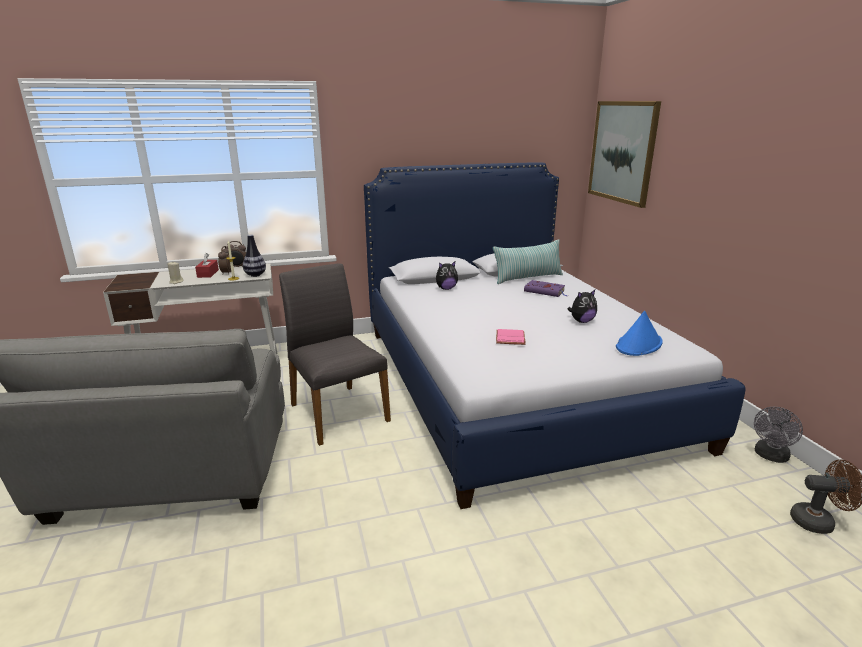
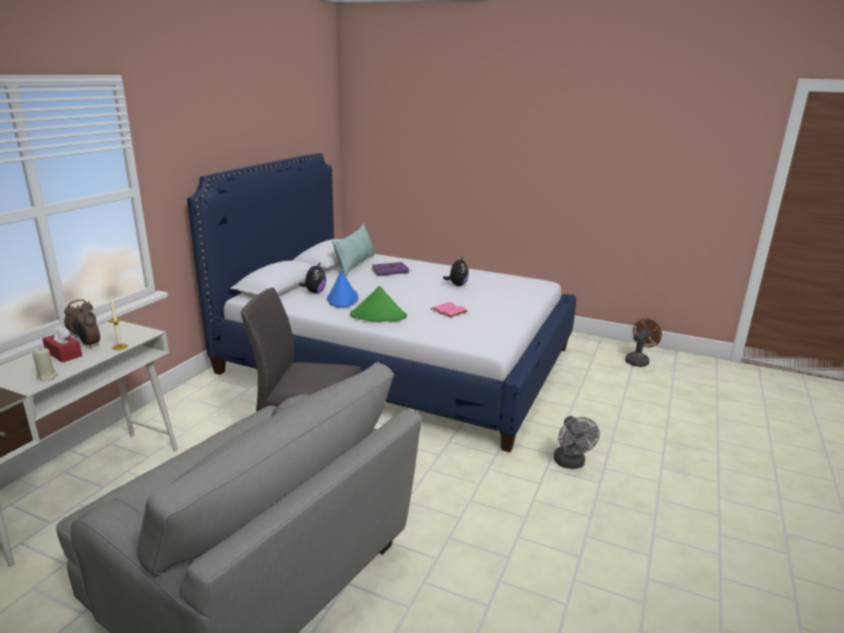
camera: 50 degrees left, 0 degrees up
(255, 275) = (136, 335): vase -> none
(447, 321) = (378, 316): none -> green hat
(622, 152) = (384, 138): picture -> none
(639, 345) = (516, 288): blue hat -> blue hat (342, 298)
(770, 456) = (582, 339): grey fan -> grey fan (571, 464)

